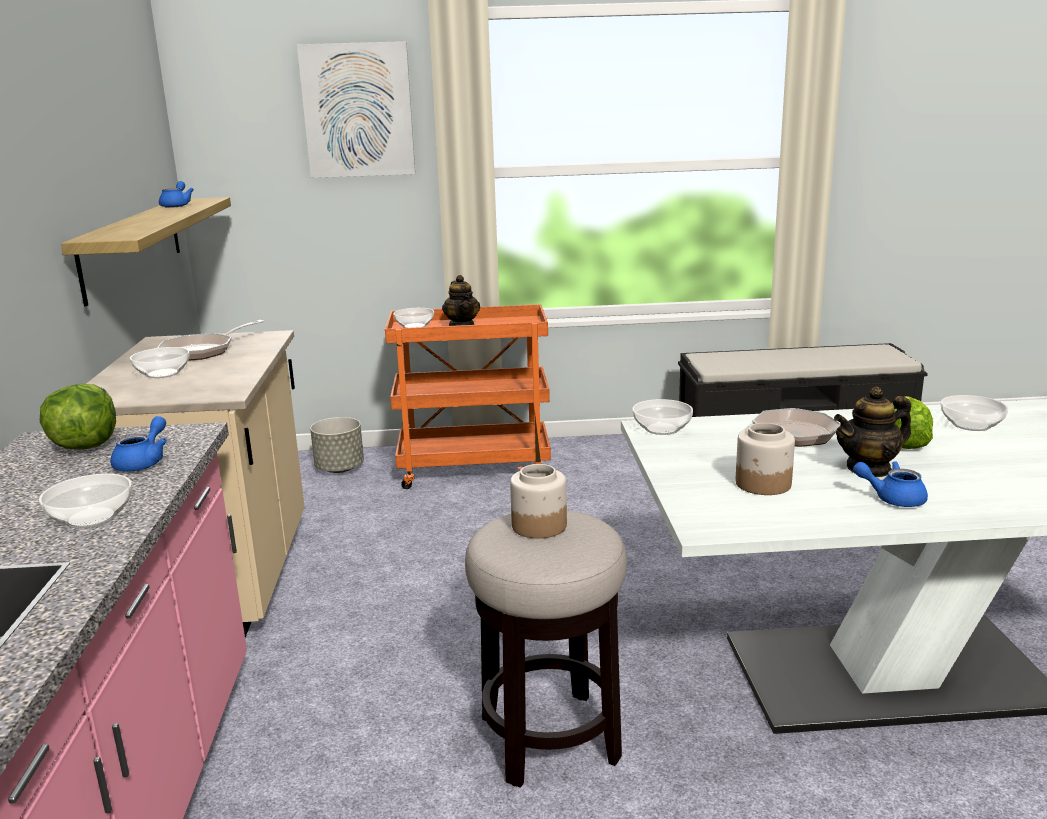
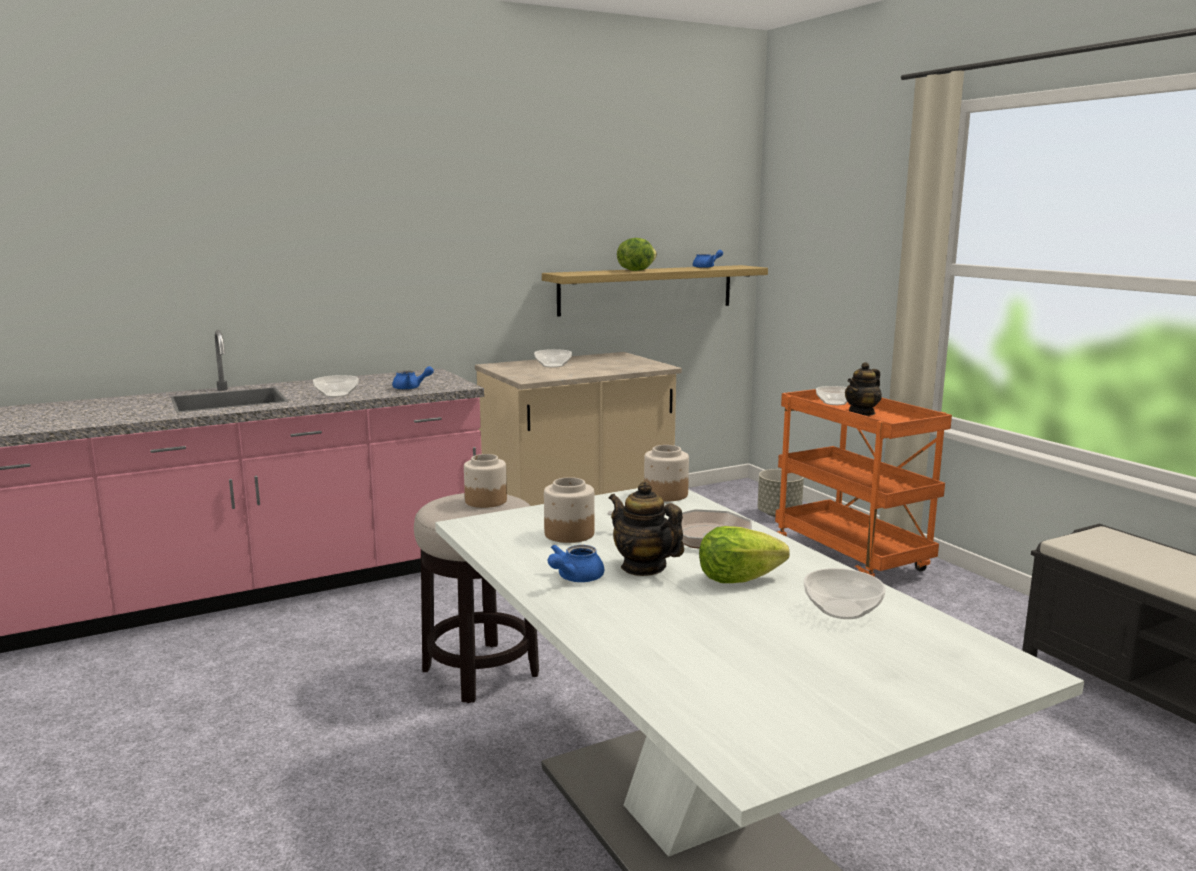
camera: 65 degrees right, 5 degrees down
(84, 446) = (428, 378): lettuce -> lettuce (635, 270)
(203, 351) = (606, 363): frying pan -> none
(358, 110) = (866, 201): picture -> none
(662, 429) = (665, 494): bowl -> jar
(892, 499) = (574, 578): blue teapot -> blue teapot turned 135 degrees counterclockwise

